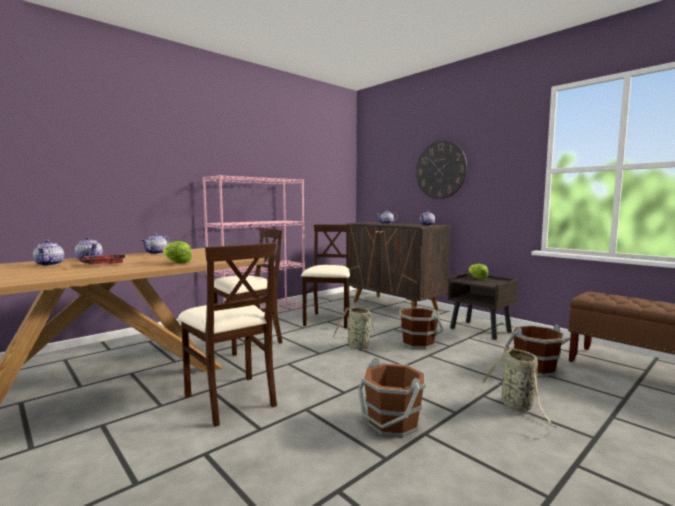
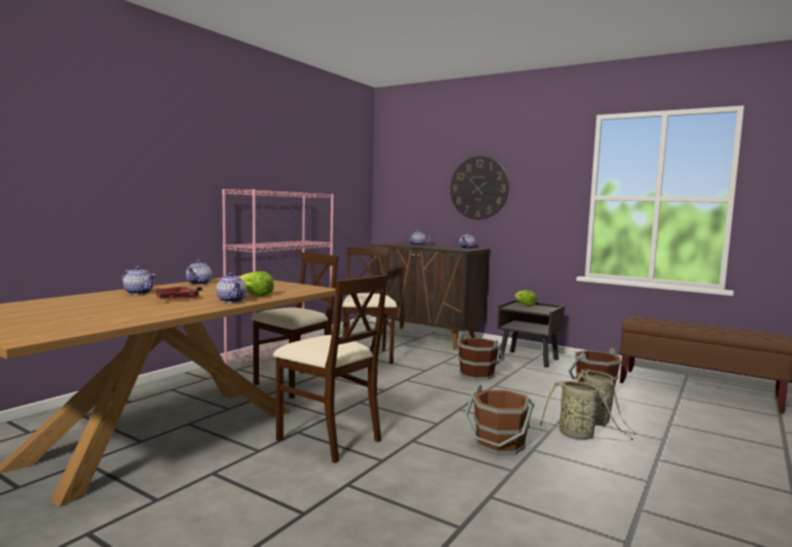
camera: 15 degrees left, 0 degrees up
(50, 264) = (106, 299): teapot -> teapot (232, 300)
(360, 347) = (421, 381): basket -> basket (578, 436)

